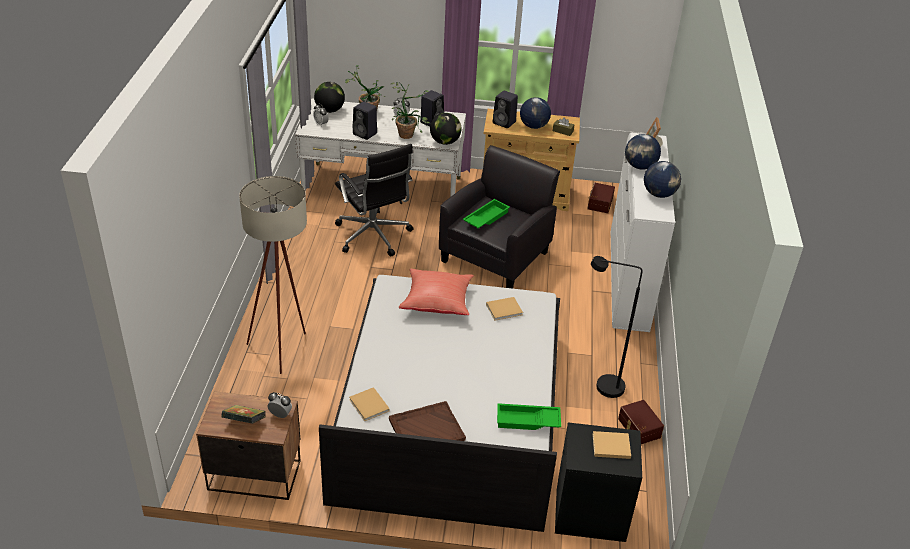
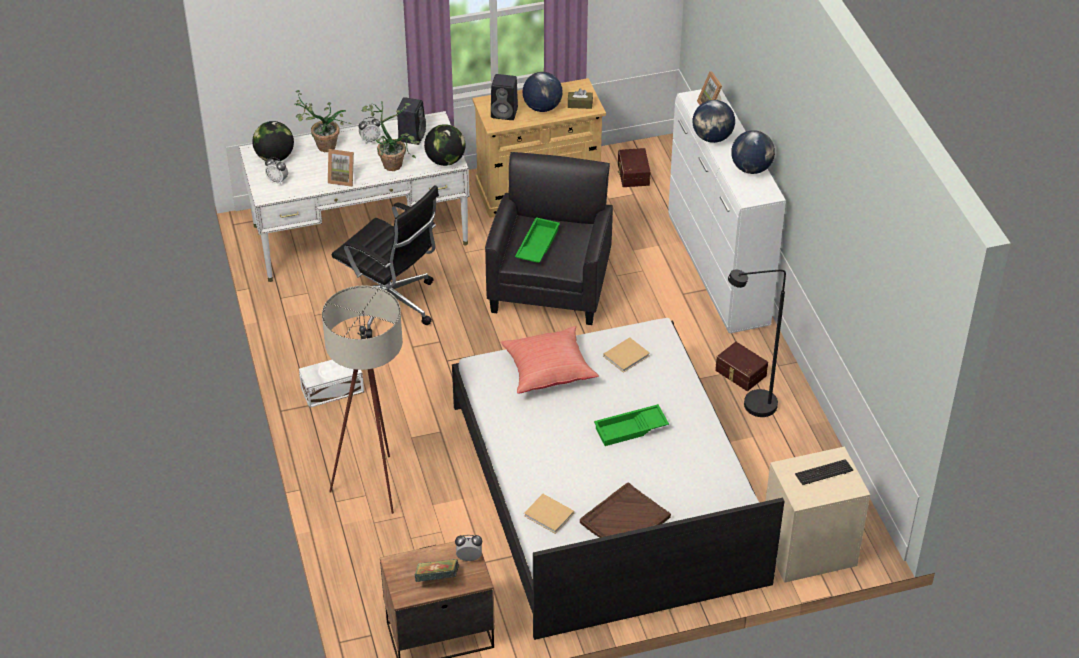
camera: 20 degrees left, 5 degrees up
(295, 277) = (331, 390): none -> white storage box
(365, 134) = (342, 179): black speaker -> picture frame
(527, 421) = (721, 475): green tray -> green tray (630, 430)
(590, 513) = (808, 549): black nightstand -> beige nightstand
(610, 446) = (823, 473): beige book -> keyboard
(638, 428) = (811, 441): brown storage box -> brown storage box (740, 373)

